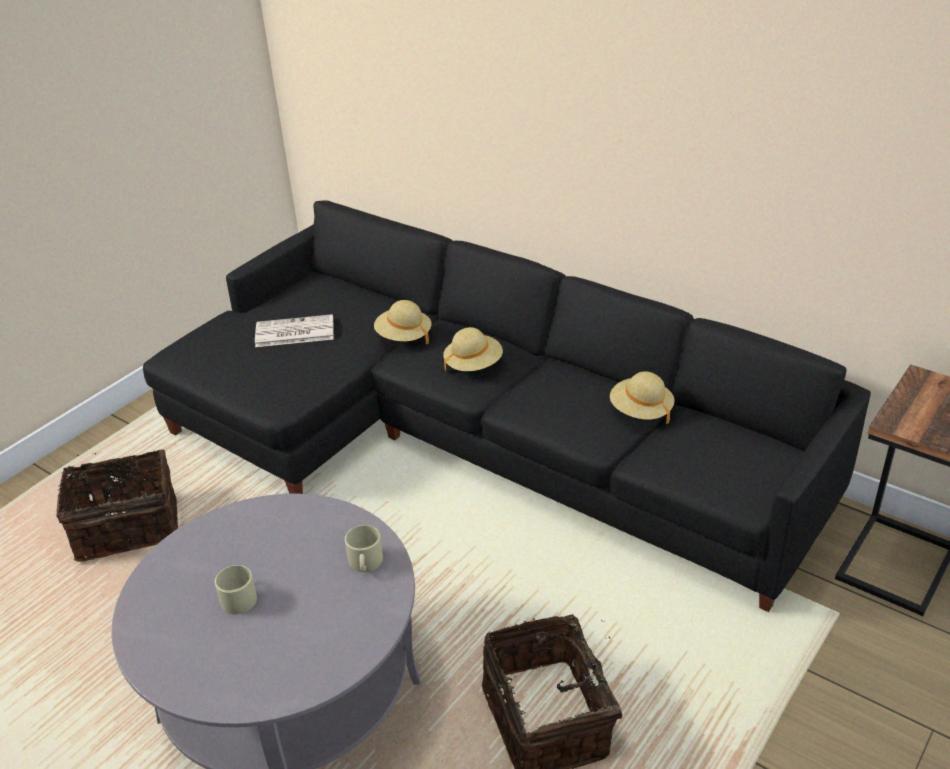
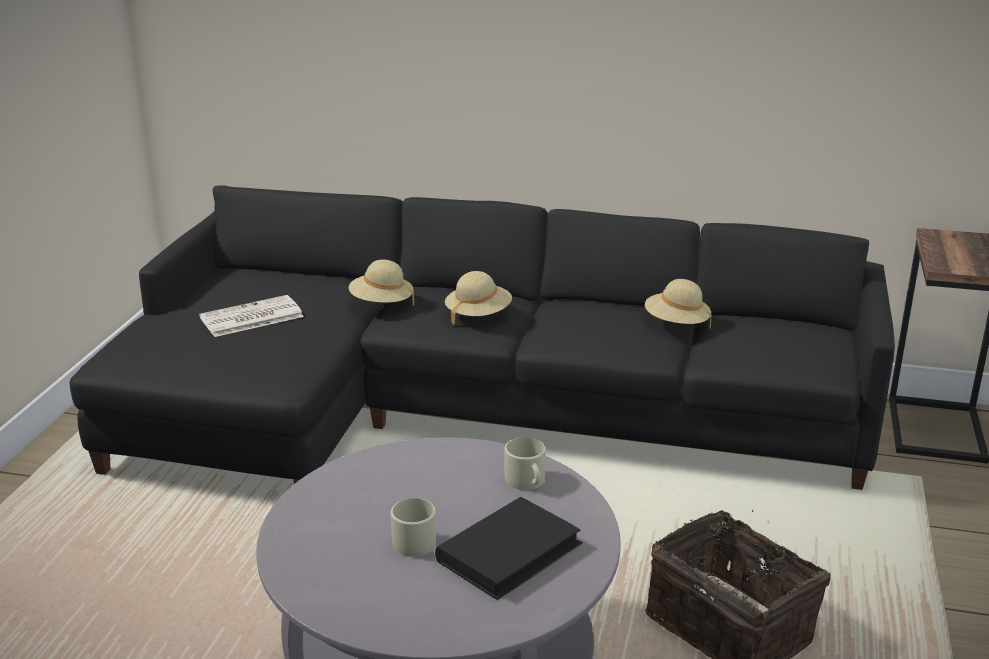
camera: 25 degrees left, 10 degrees down
(127, 526) = (106, 574): basket -> none
(299, 632) = (509, 552): none -> black book

